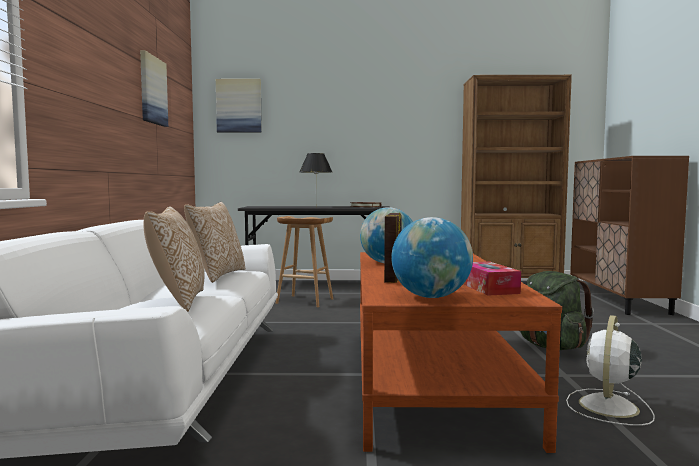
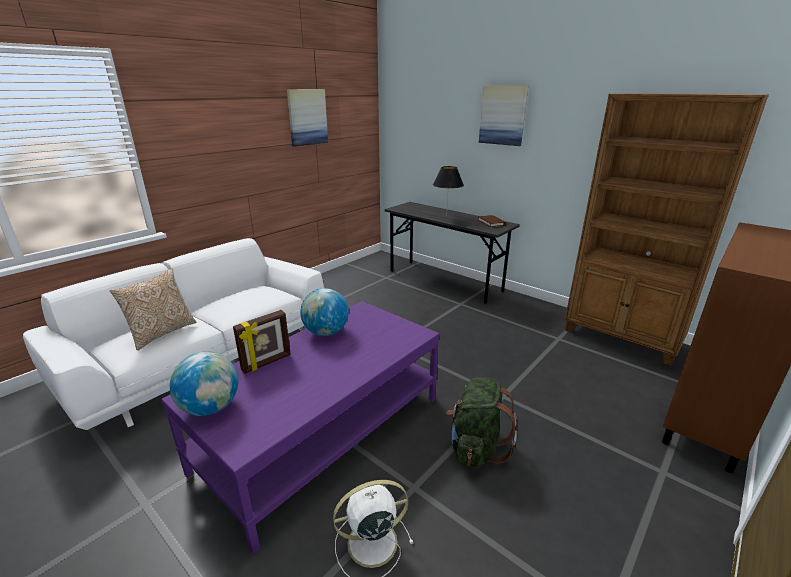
camera: 40 degrees right, 20 degrees up
(217, 275) = (243, 301): pillow -> none
(239, 106) = (408, 111): picture -> picture (503, 115)
(304, 301) = (400, 301): brown stool -> none
(430, 378) = (324, 432): brown coffee table -> purple coffee table
(488, 288) = (271, 413): tissue box -> none

